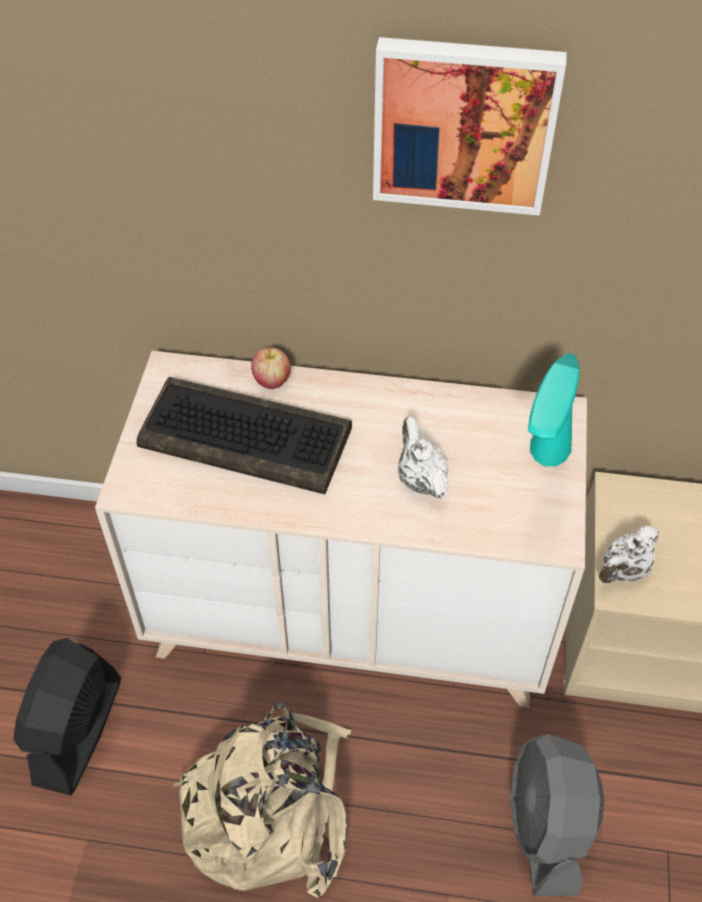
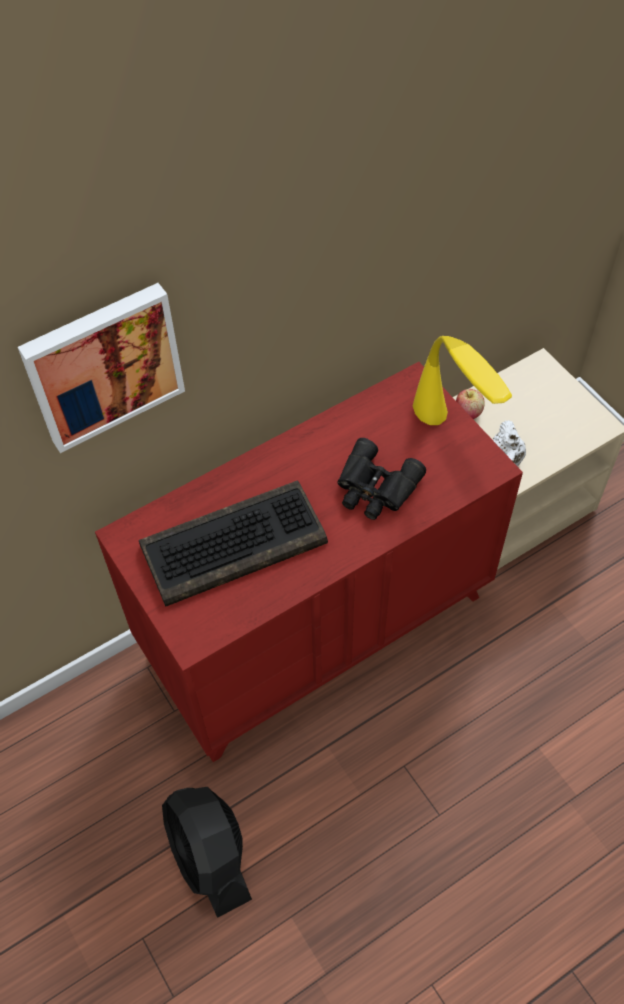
camera: 40 degrees left, 5 degrees up
(270, 808) = (388, 791): beige backpack -> none
(272, 381) = (208, 492): apple -> apple (468, 413)
(352, 614) = (316, 625): beige dresser -> red dresser
(420, 479) = (375, 488): white teapot -> black binoculars
(464, 124) = (308, 217): picture -> picture (103, 364)
(535, 492) = (450, 445): turquoise table lamp -> yellow table lamp
(546, 827) = (553, 661): grey fan -> none

